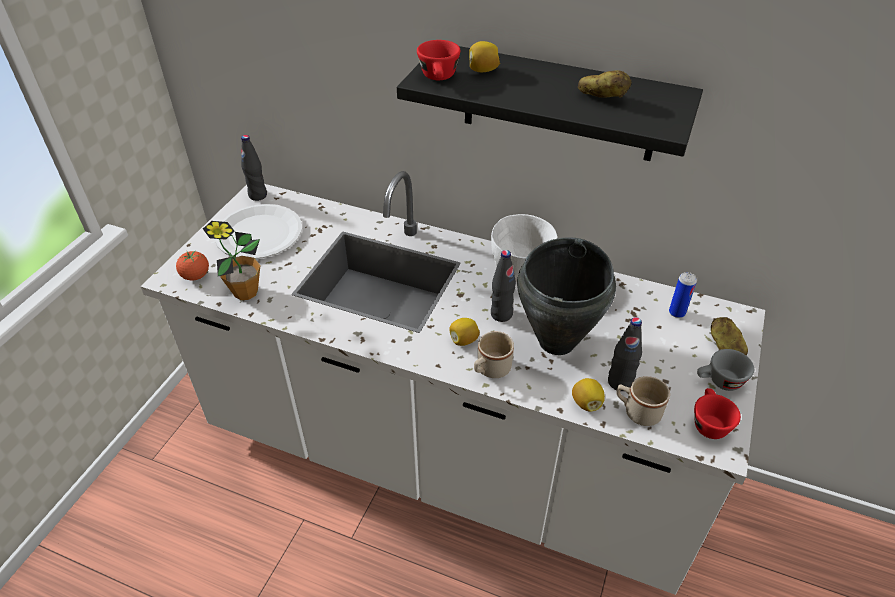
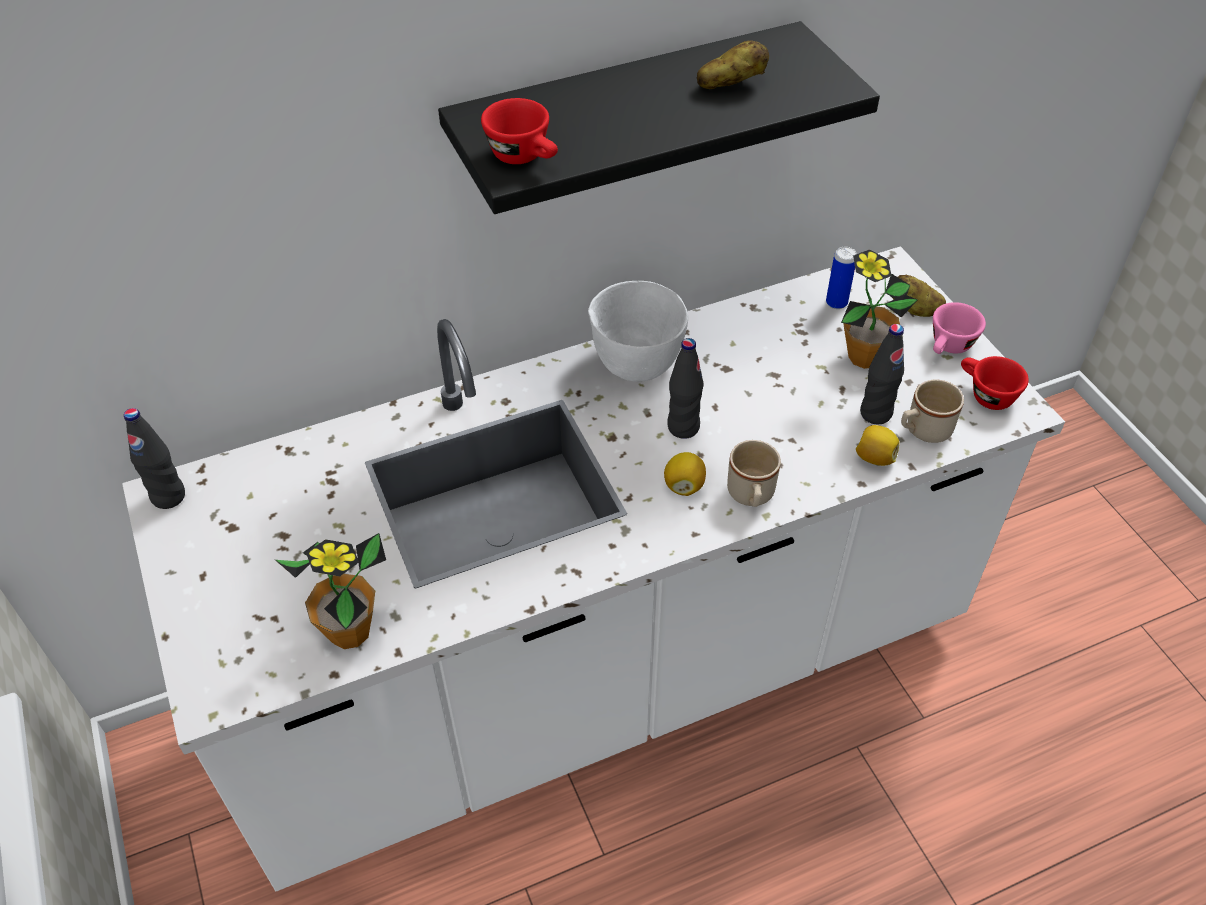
camera: 45 degrees left, 5 degrees up
(196, 276) = (245, 667): tomato -> none
(259, 233) = (251, 546): white plate -> none
(483, 70) = (557, 119): lemon -> none
(557, 341) = (772, 414): black cooking pot -> none
(654, 350) = (864, 357): none -> potted plant
(719, 382) = (949, 347): grey cup -> pink cup

